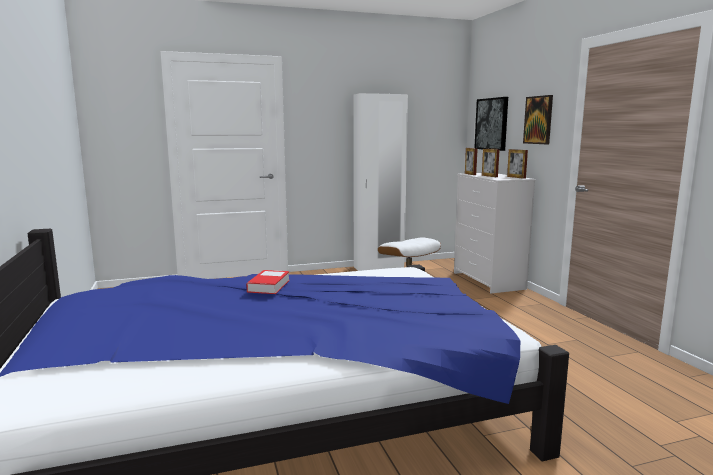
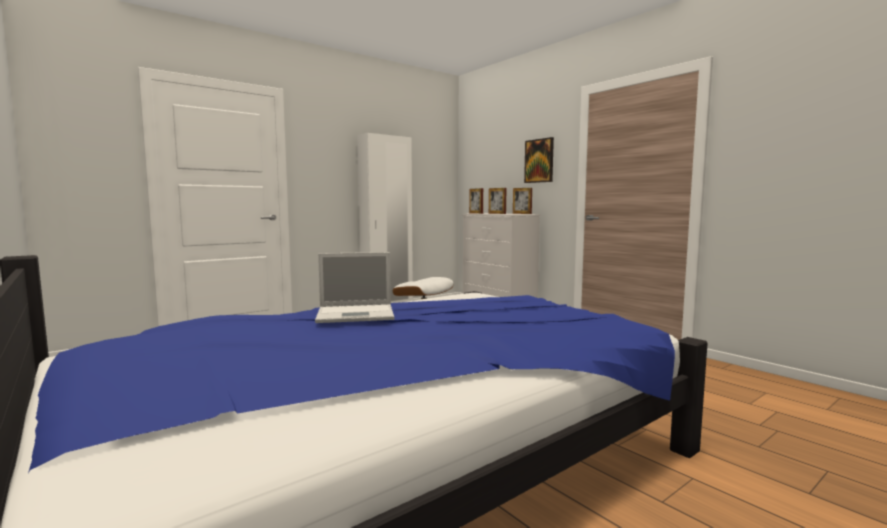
camera: 20 degrees left, 5 degrees down
(269, 286) = (357, 314): book -> laptop
(492, 124) = (487, 168): picture -> none

